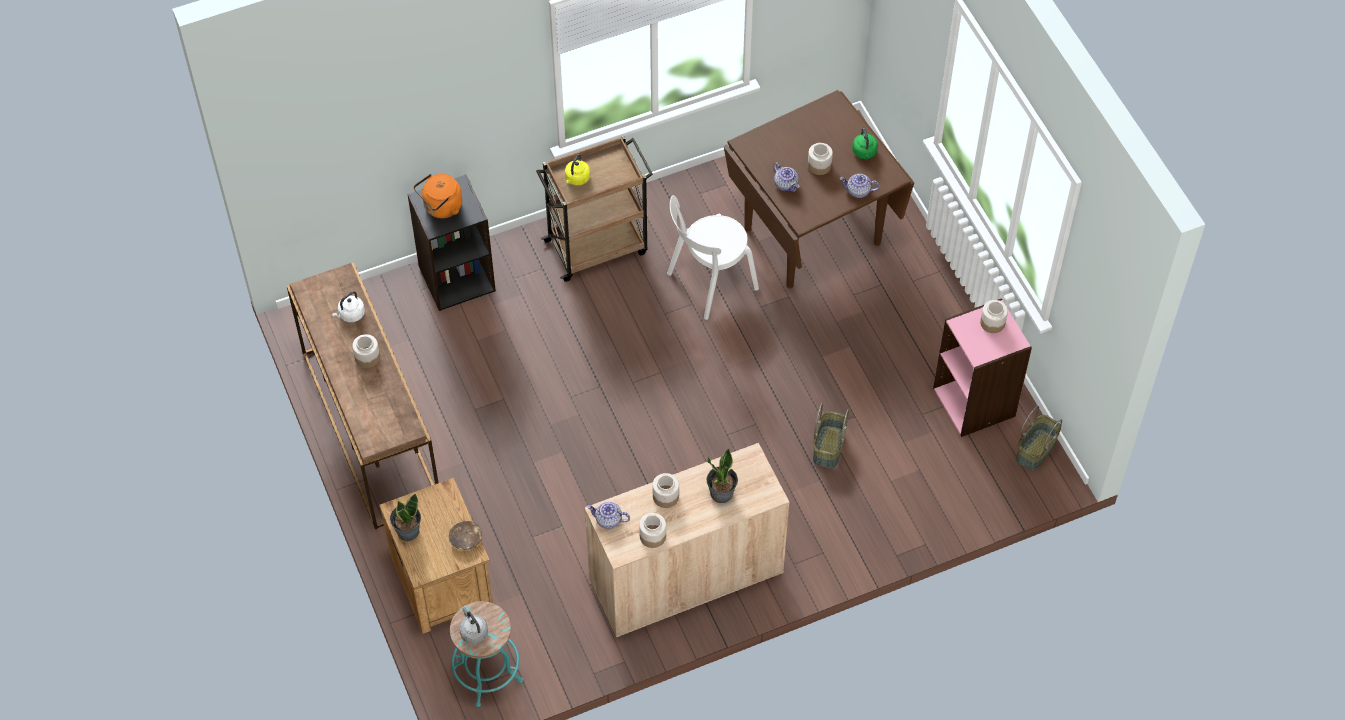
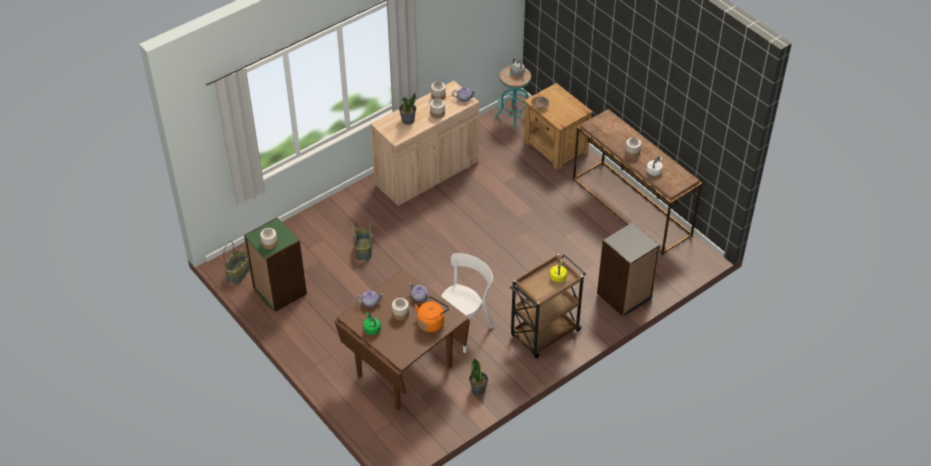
camera: 165 degrees right, 10 degrees down
(407, 531) = (571, 103): potted plant -> potted plant (478, 389)
(441, 208) = (634, 240): orange kettle -> orange kettle (431, 322)
(975, 402) = (279, 291): pink bookcase -> green bookcase

